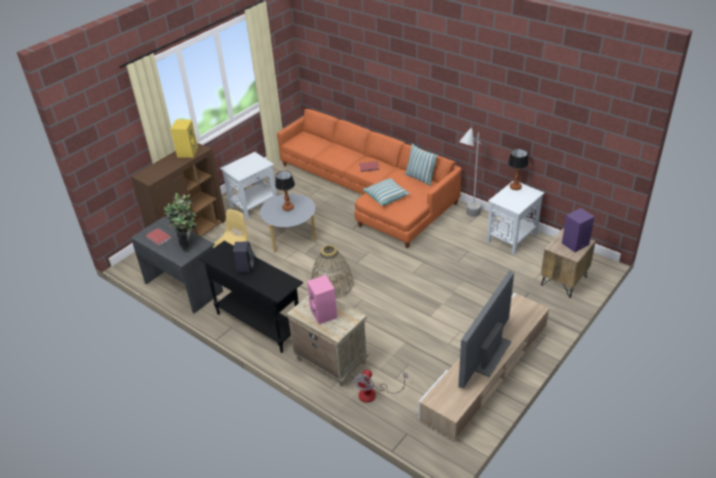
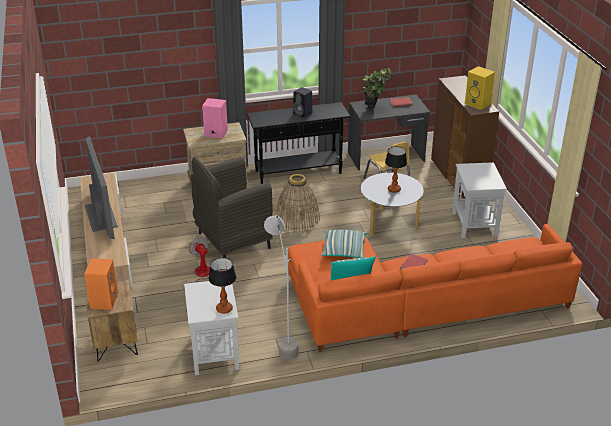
camera: 125 degrees right, 5 degrees down
(373, 393) = (165, 189): fan -> fan (200, 275)
(400, 299) = (232, 241): none -> grey armchair
(575, 244) = (104, 300): purple speaker -> orange speaker

